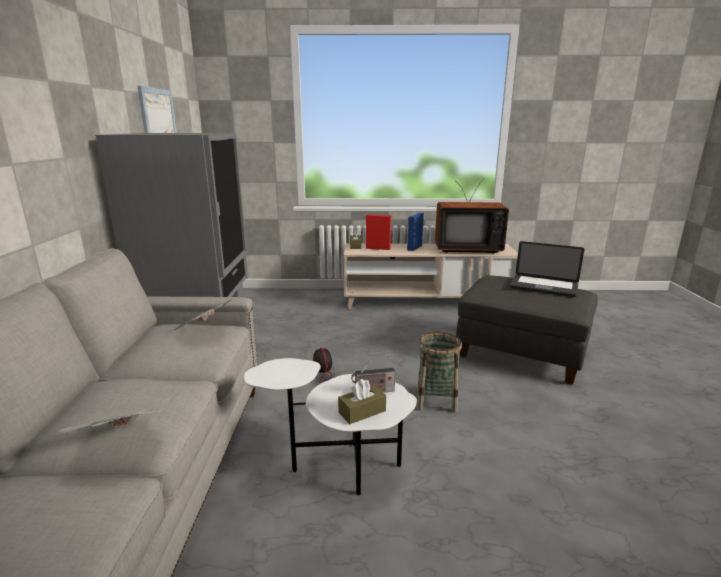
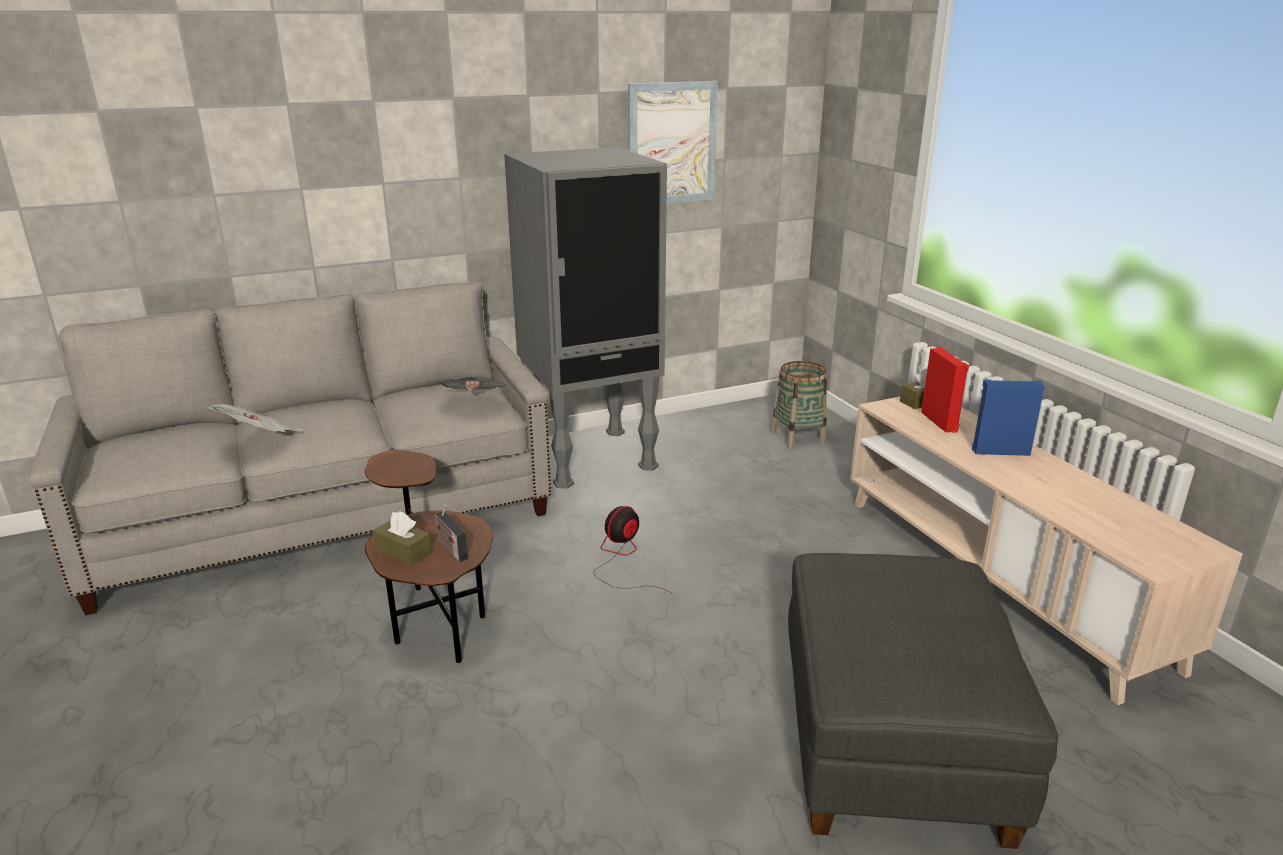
camera: 65 degrees right, 5 degrees up
(341, 469) = (433, 619): white side table -> brown side table
(436, 400) = (630, 663): basket -> basket (797, 437)
(466, 249) = (1090, 506): television -> none
(544, 287) = (945, 634): laptop -> none

